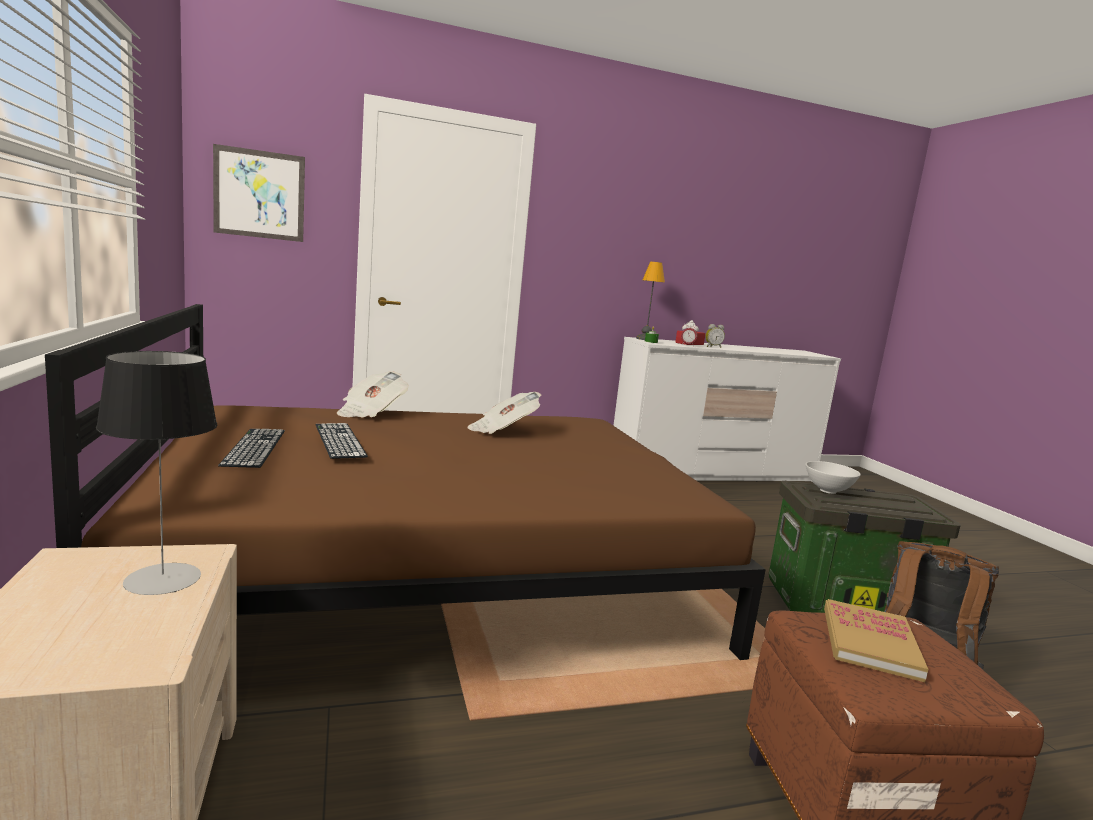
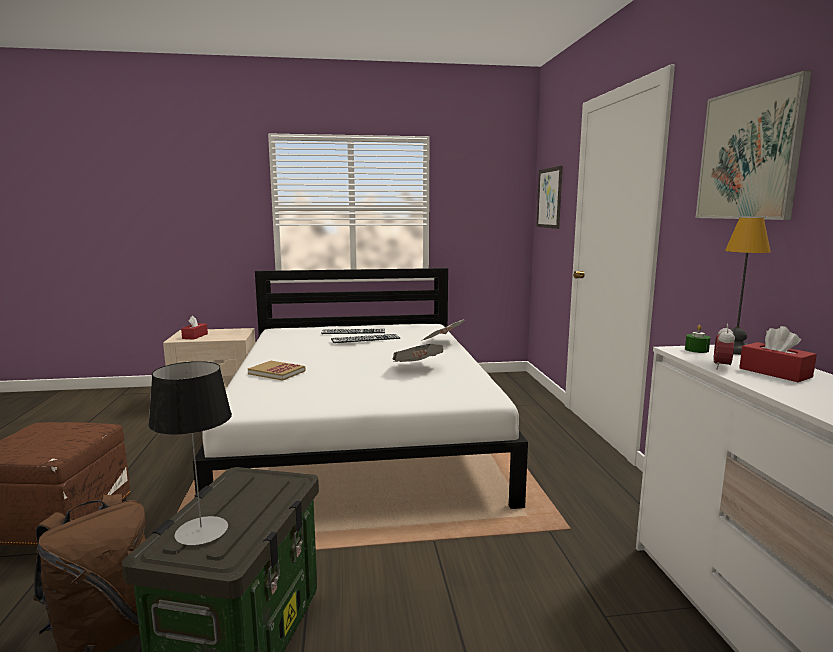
camera: 100 degrees right, 0 degrees up
(112, 630) = (195, 336): none -> red tissue box
(162, 579) = (222, 336): table lamp -> table lamp (201, 531)
(429, 571) = (362, 433): brown bed -> white bed
(619, 219) = (748, 154): none -> picture
(712, 347) = (773, 385): alarm clock -> none
(828, 491) = (264, 489): white bowl -> none
(869, 642) = (59, 433): book -> book (276, 372)

